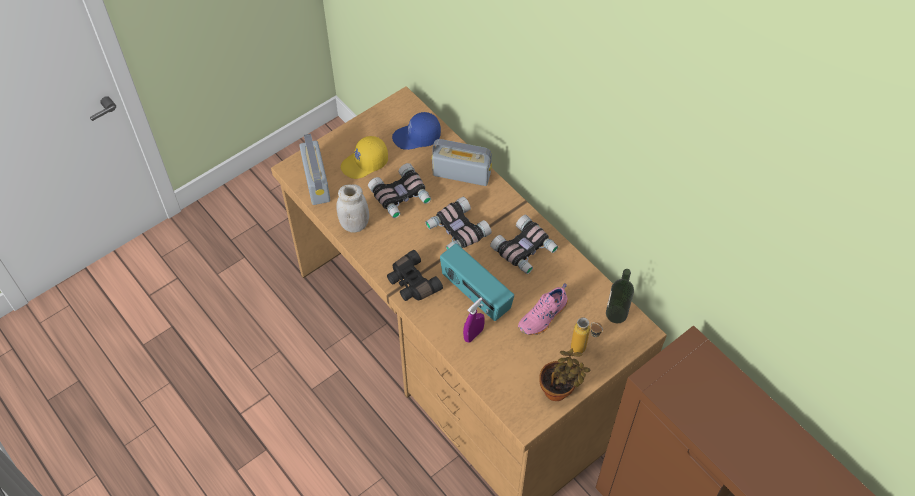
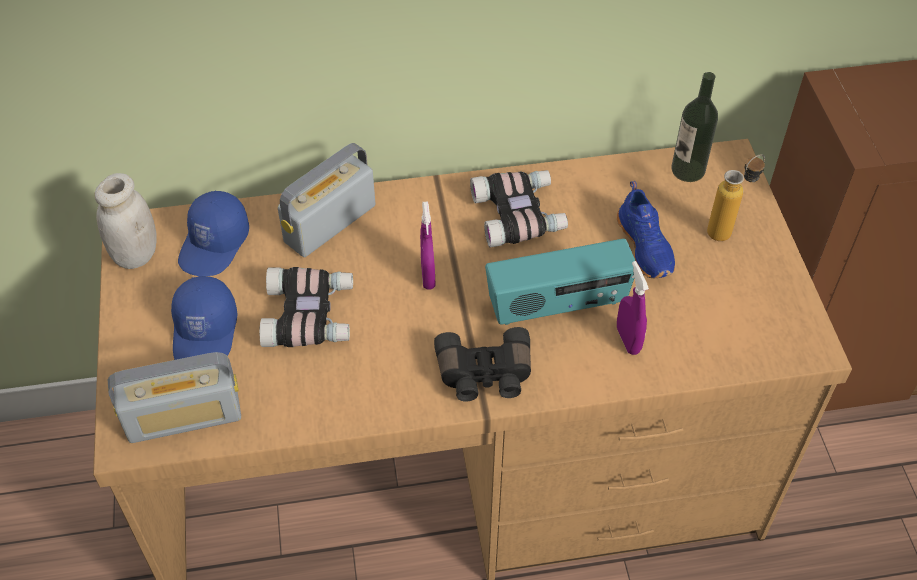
camera: 60 degrees left, 5 degrees down
(316, 182) = (184, 417): radio -> radio turned 150 degrees clockwise
(354, 224) = (315, 402): white jar -> white jar (136, 255)
(365, 163) = (206, 333): yellow cap -> blue cap
(456, 231) = (428, 276): binoculars -> purple spray bottle
(543, 317) = (646, 246): pink shoe -> blue shoe
(558, 391) = (778, 286): potted plant -> none

